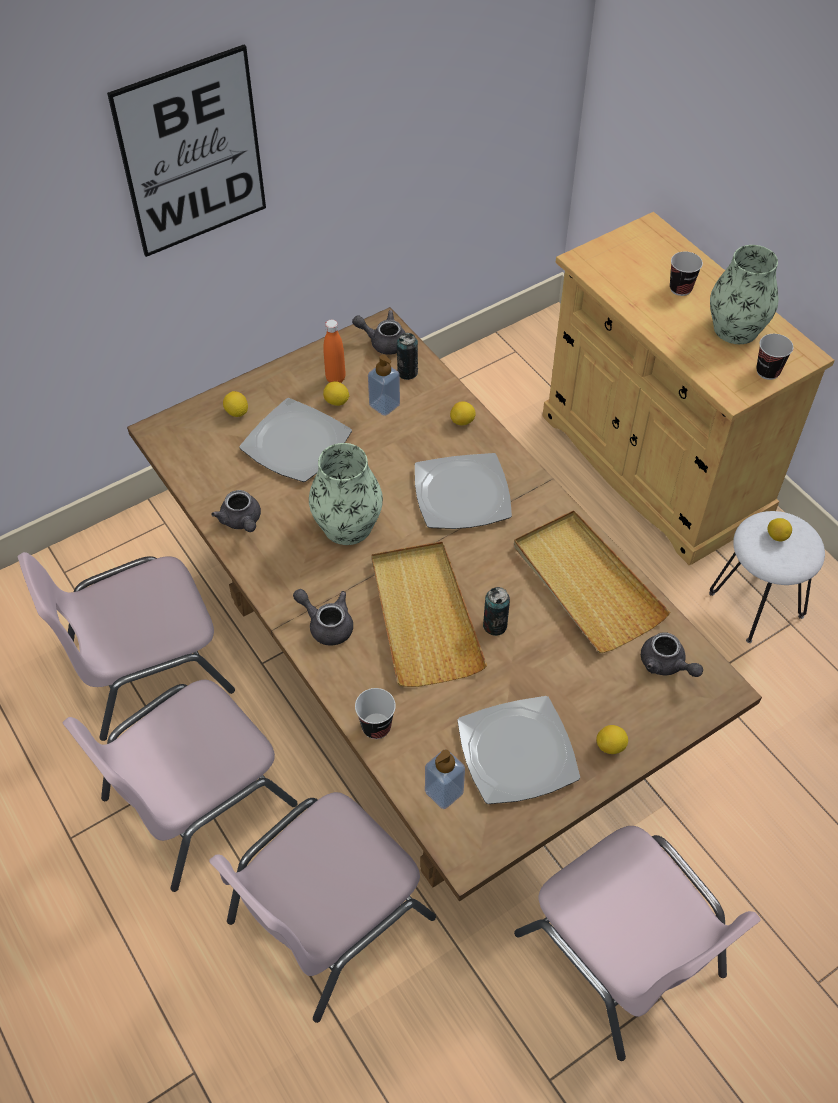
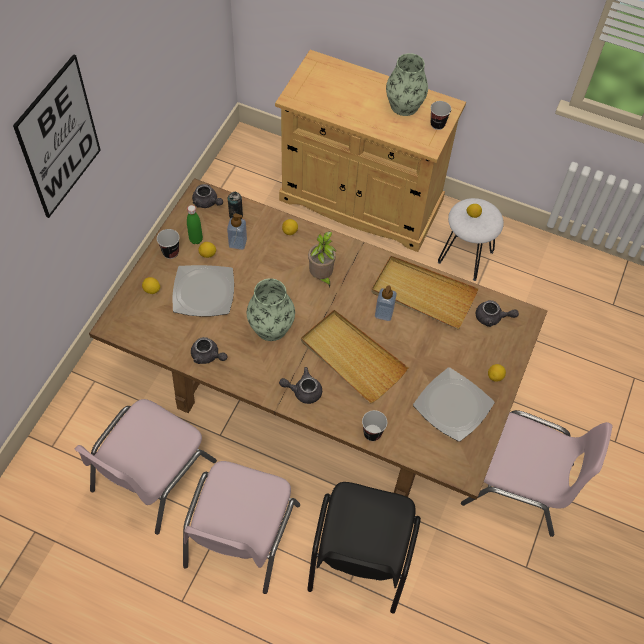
camera: 35 degrees left, 5 degrees up
(326, 919) = (360, 556): pink chair -> black chair
(335, 378) = (196, 240): orange bottle -> green bottle
(383, 342) = (207, 203): grey teapot -> grey teapot turned 120 degrees counterclockwise
(444, 792) = (432, 448): soap dispenser -> soap dispenser (384, 313)
(461, 495) = (321, 276): plate -> potted plant
(495, 625) = (393, 343): can -> none
(680, 288) = (358, 93): cup -> cup (170, 252)

